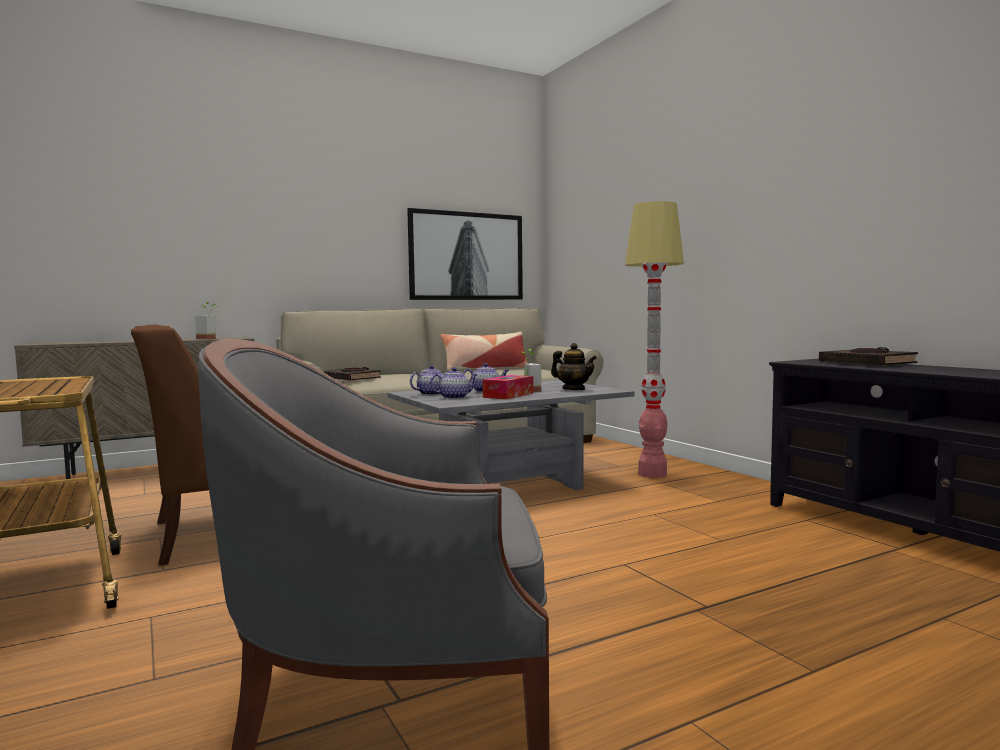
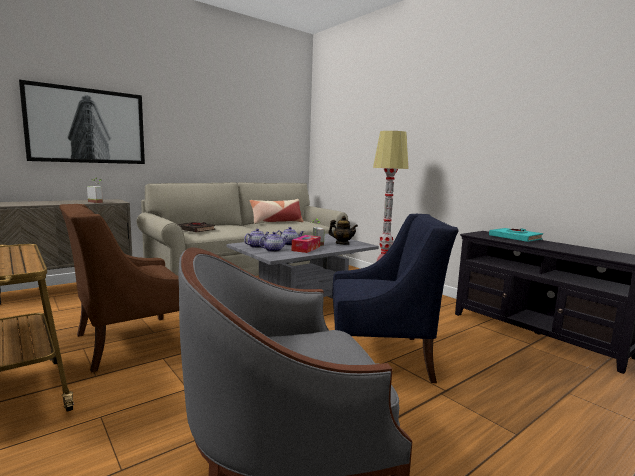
camera: 10 degrees left, 5 degrees up
(466, 256) = (263, 148): picture -> picture (87, 126)
(613, 558) = (381, 356): none -> blue armchair
(867, 363) = (515, 238): black book -> turquoise book

